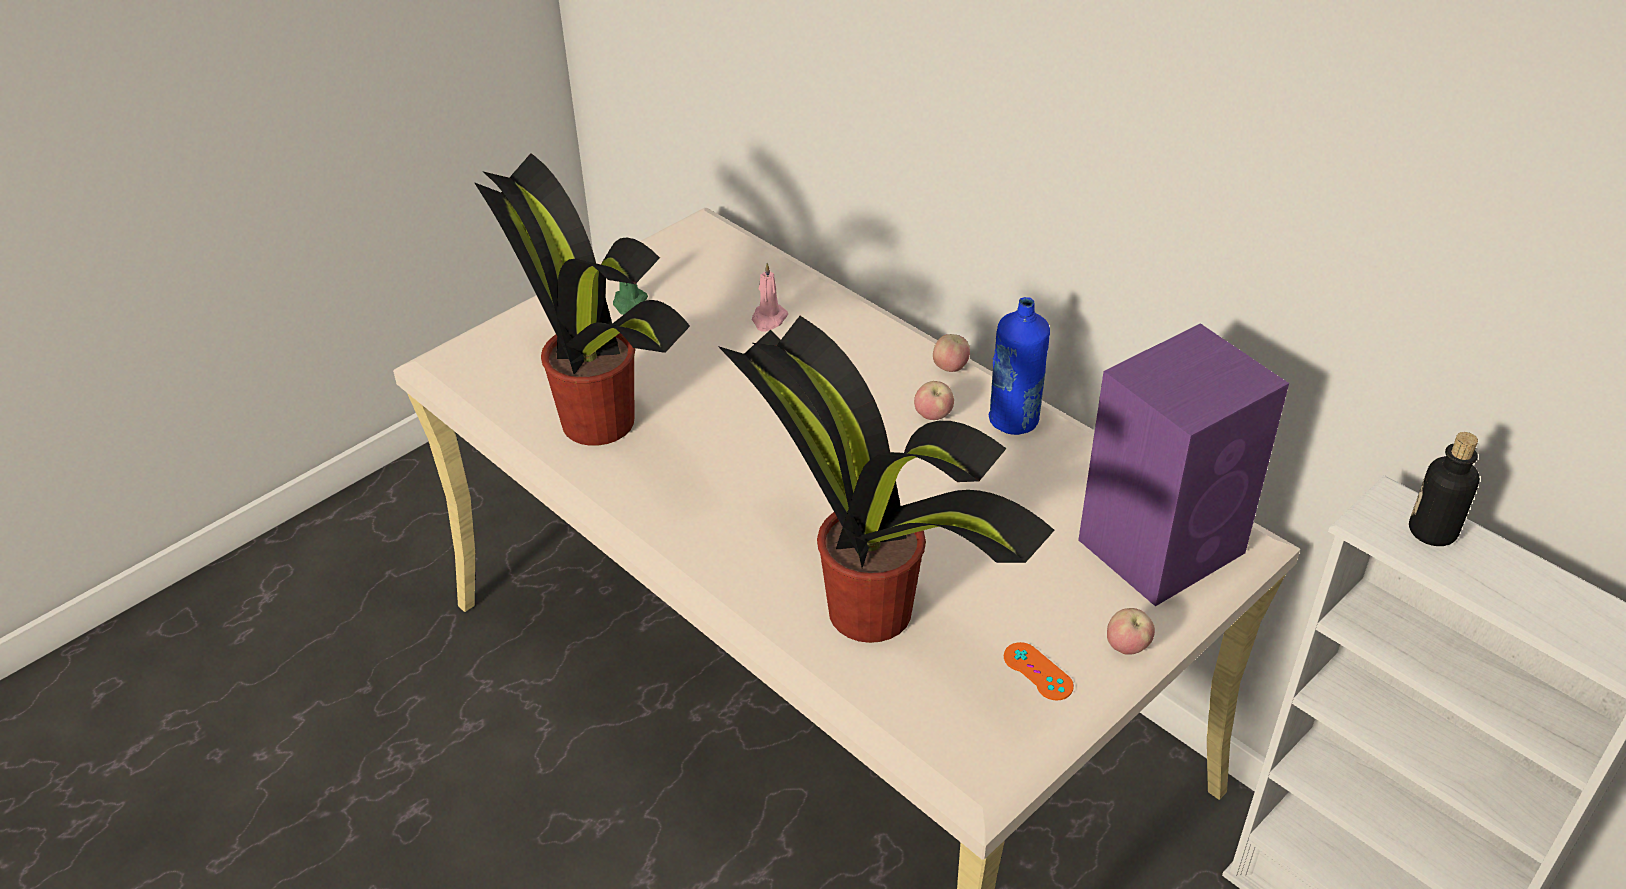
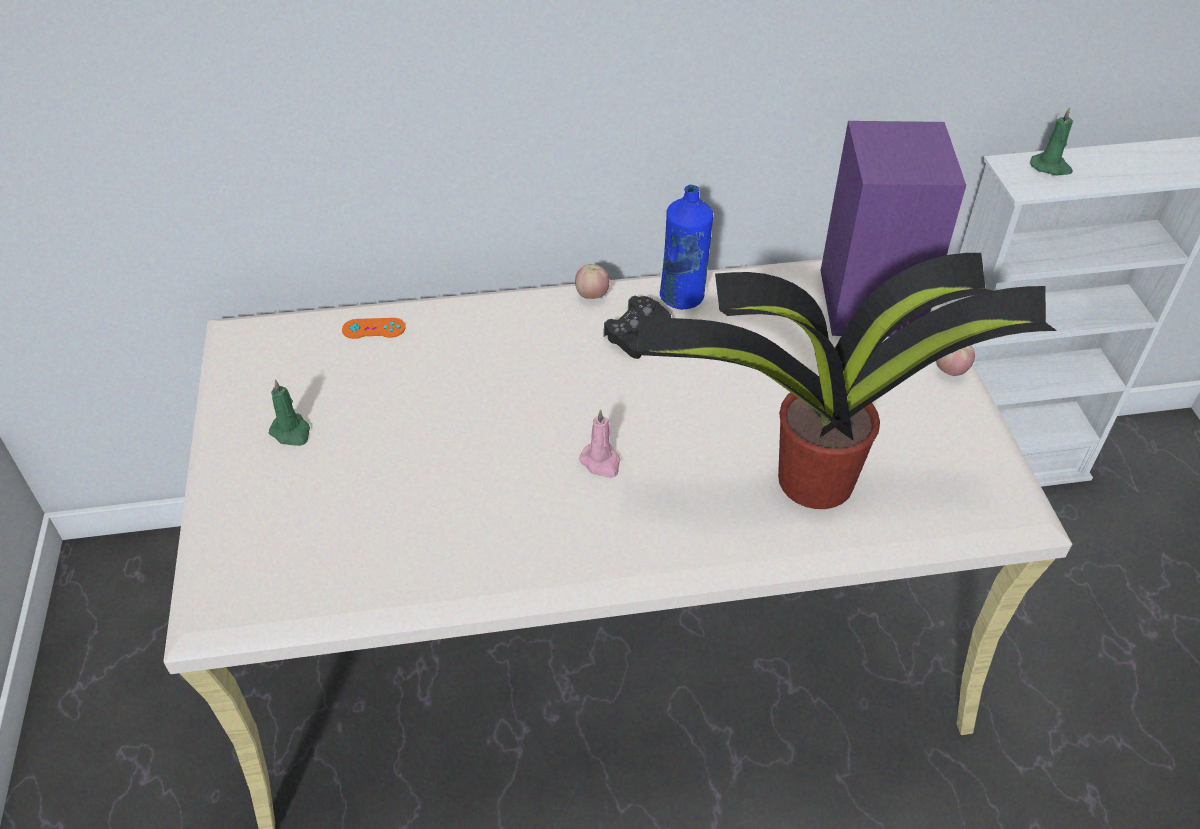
camera: 55 degrees left, 5 degrees up
(596, 418) = (427, 533): potted plant -> none
(768, 319) = (420, 359): pink candle -> pink candle (601, 462)
(933, 416) = (636, 333): apple -> black game controller
(1038, 671) = (942, 425): orange game controller -> orange game controller (374, 329)
(1432, 531) = (1051, 167): bottle -> green candle

